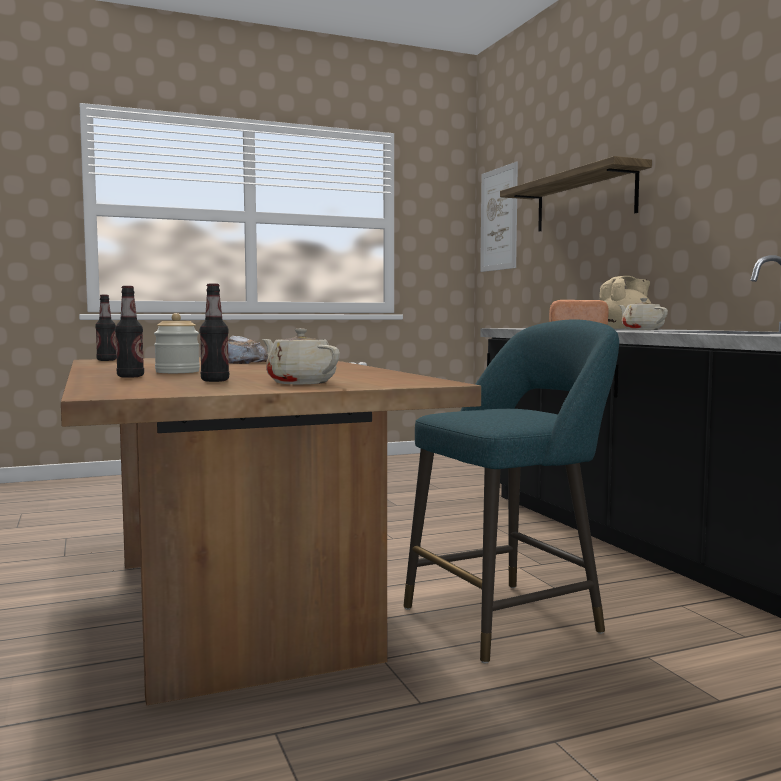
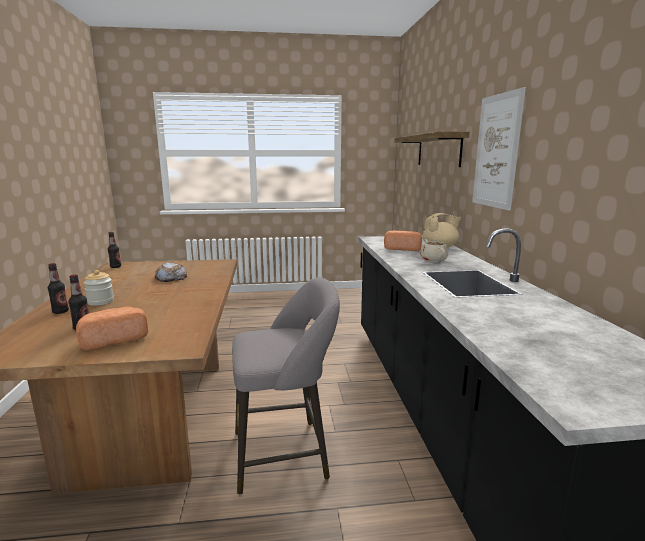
camera: 15 degrees right, 10 degrees up
(300, 383) = (113, 339): beige teapot -> bread
(498, 219) = (403, 151): picture -> picture (496, 151)
(510, 618) = (286, 454): turquoise stool -> grey stool

